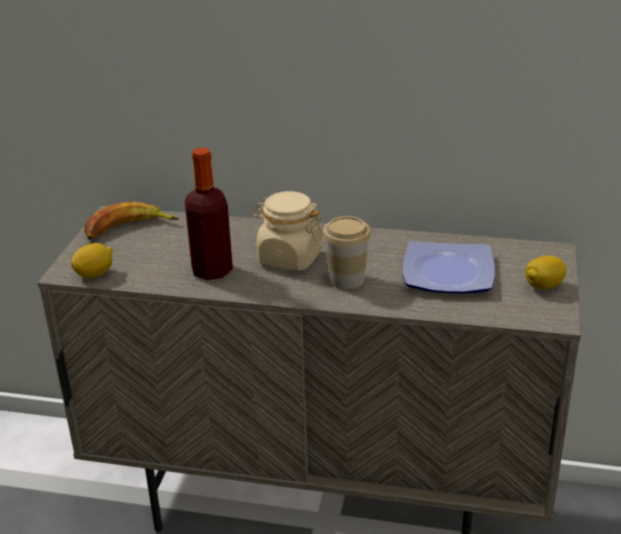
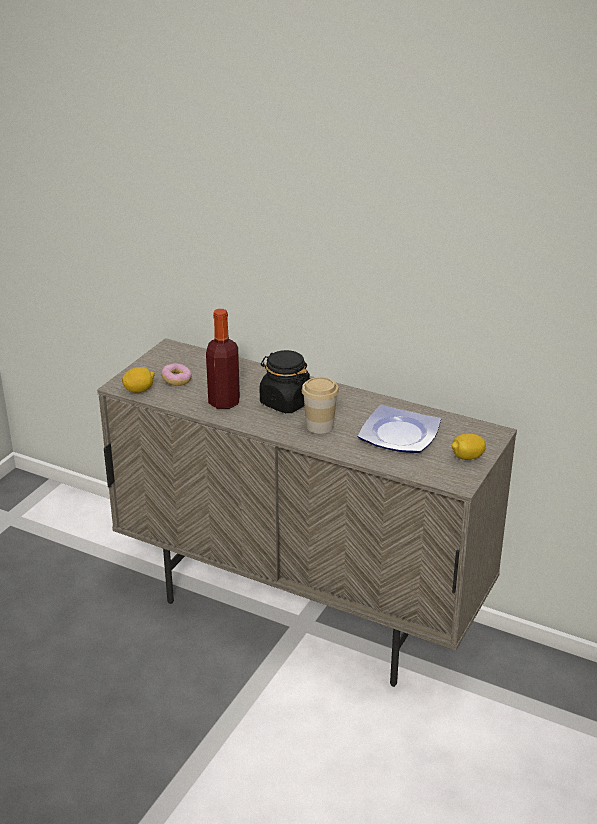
camera: 15 degrees right, 0 degrees up
(128, 229) = (177, 360): banana -> none
(139, 254) = (177, 380): none -> donut
(289, 258) = (285, 402): beige jar -> black jar

